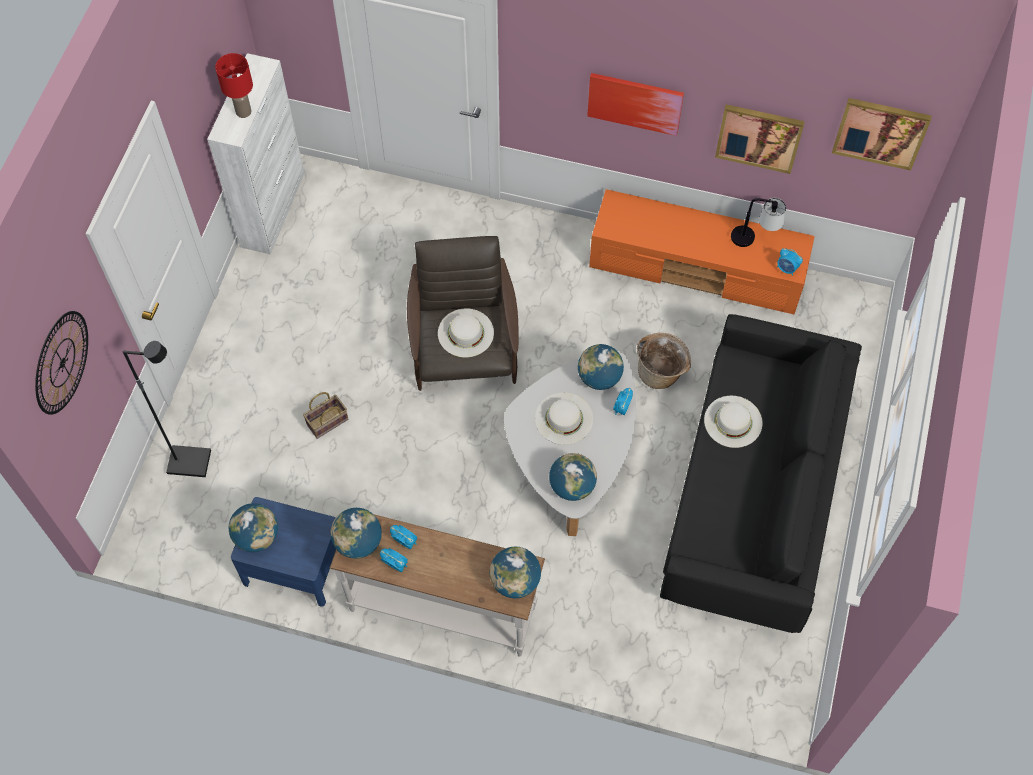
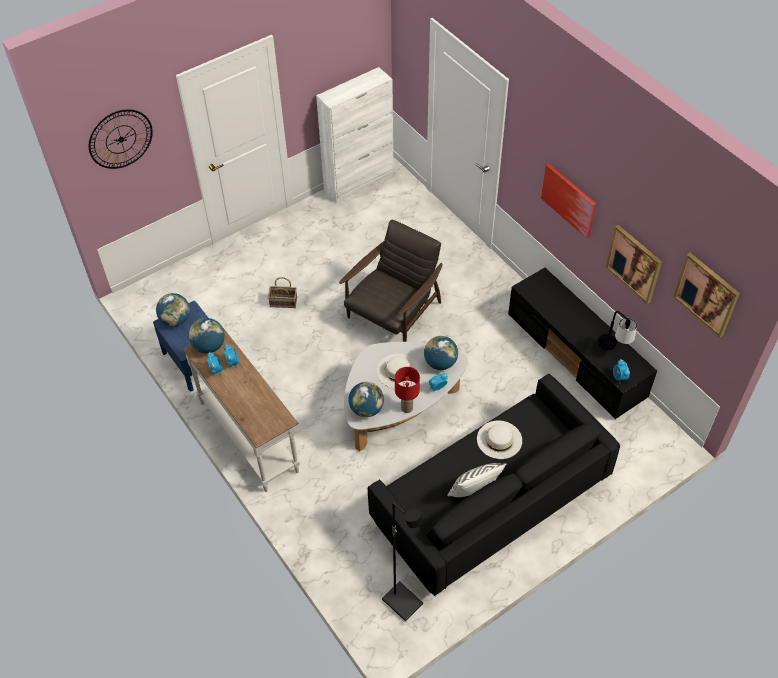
camera: 40 degrees right, 10 degrees down
(190, 461) = (197, 276): black floor lamp -> black floor lamp (403, 602)
(243, 111) = (348, 92): red table lamp -> red table lamp (407, 408)
(465, 332) = (387, 292): white hat -> none
(515, 581) = (269, 423): globe -> none
(661, 372) = (497, 398): basket -> none
(697, 269) = (576, 356): orange tv stand -> black tv stand
(758, 495) = (474, 491): none -> white pillow

